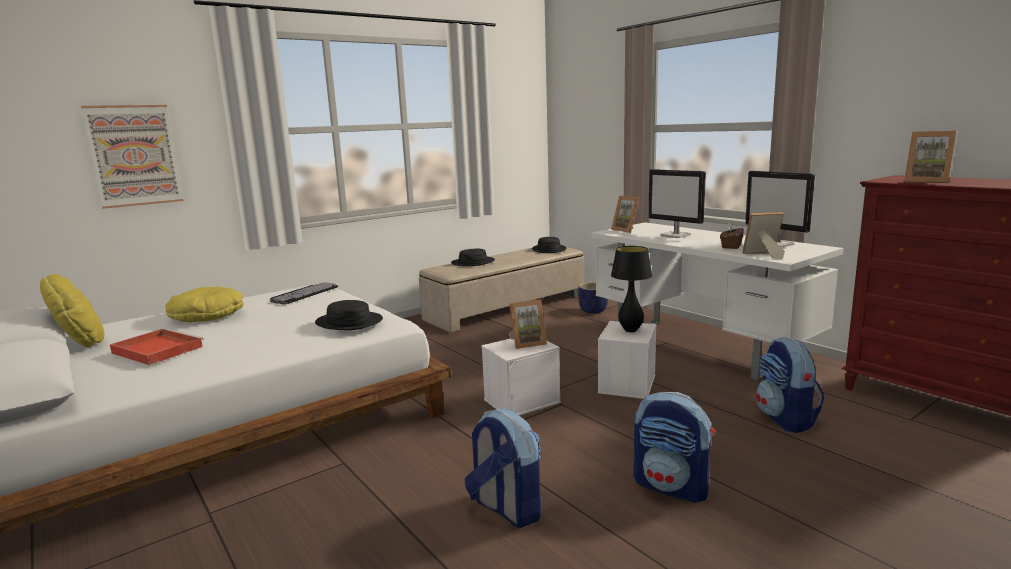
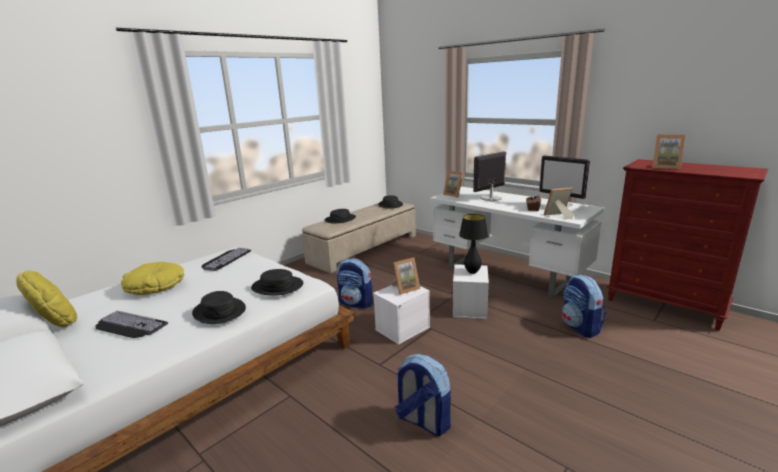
camera: 10 degrees left, 5 degrees up
(134, 155) = (74, 159): picture -> none
(156, 349) = (128, 325): red tray -> keyboard
(266, 342) = (219, 311): none -> black hat
(593, 311) = (426, 248): planter -> none
(672, 487) = (527, 389): backpack -> backpack (356, 303)
(676, 235) = (490, 199): monitor -> monitor turned 105 degrees clockwise

